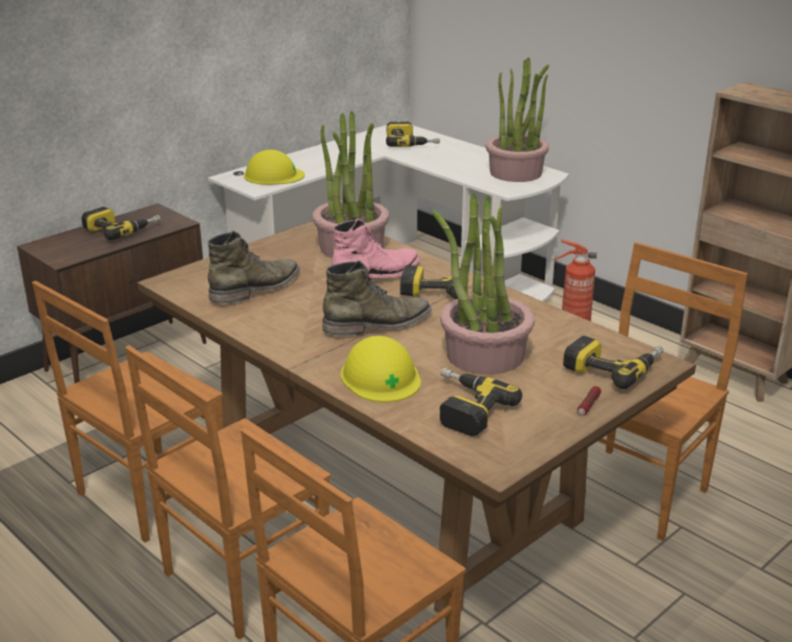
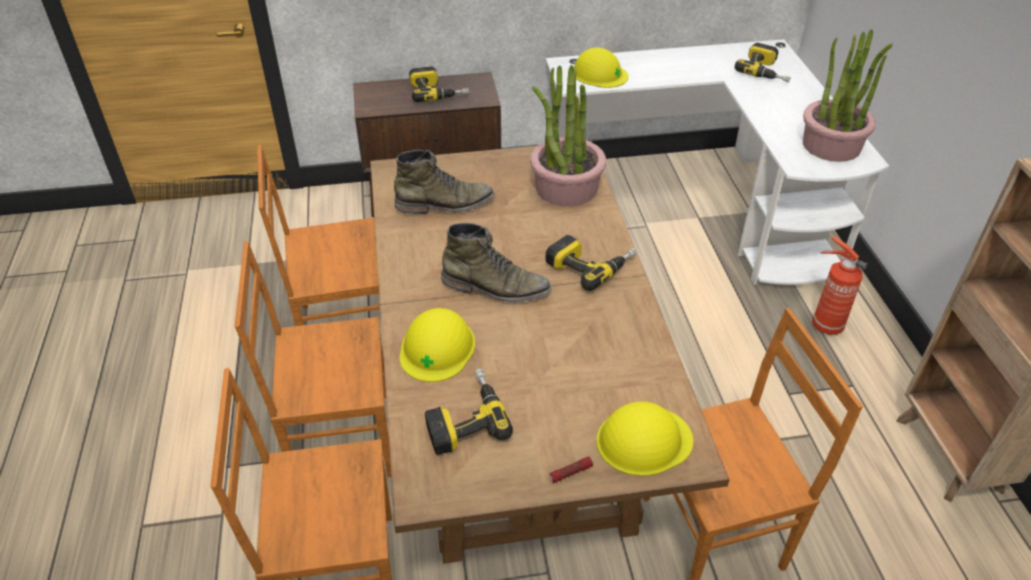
camera: 35 degrees right, 15 degrees up
(377, 276) = (553, 231): pink boot -> none
(484, 355) = (545, 365): potted plant -> none
(613, 367) = (643, 440): power drill -> yellow hard hat

